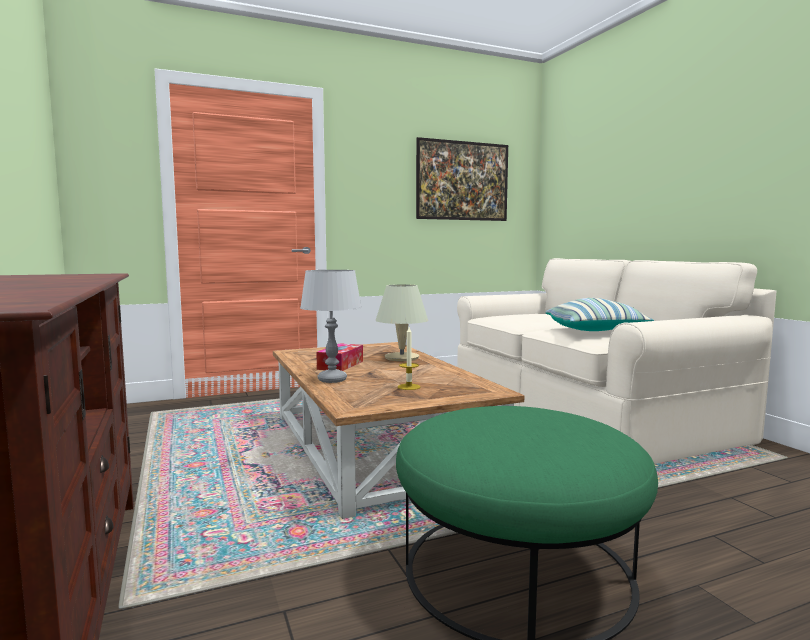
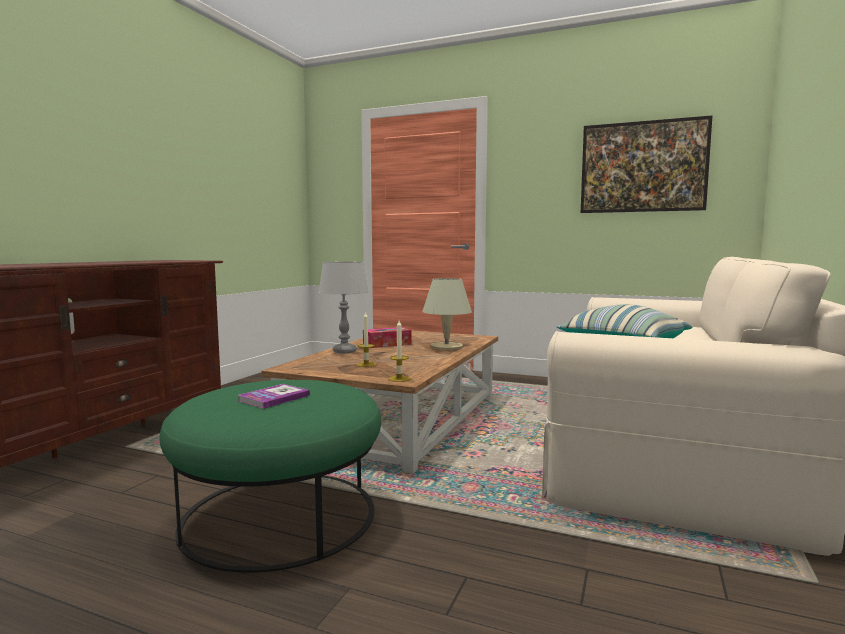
camera: 45 degrees right, 0 degrees up
(488, 391) = (399, 379): none -> candle
(532, 431) = (274, 398): none -> book

